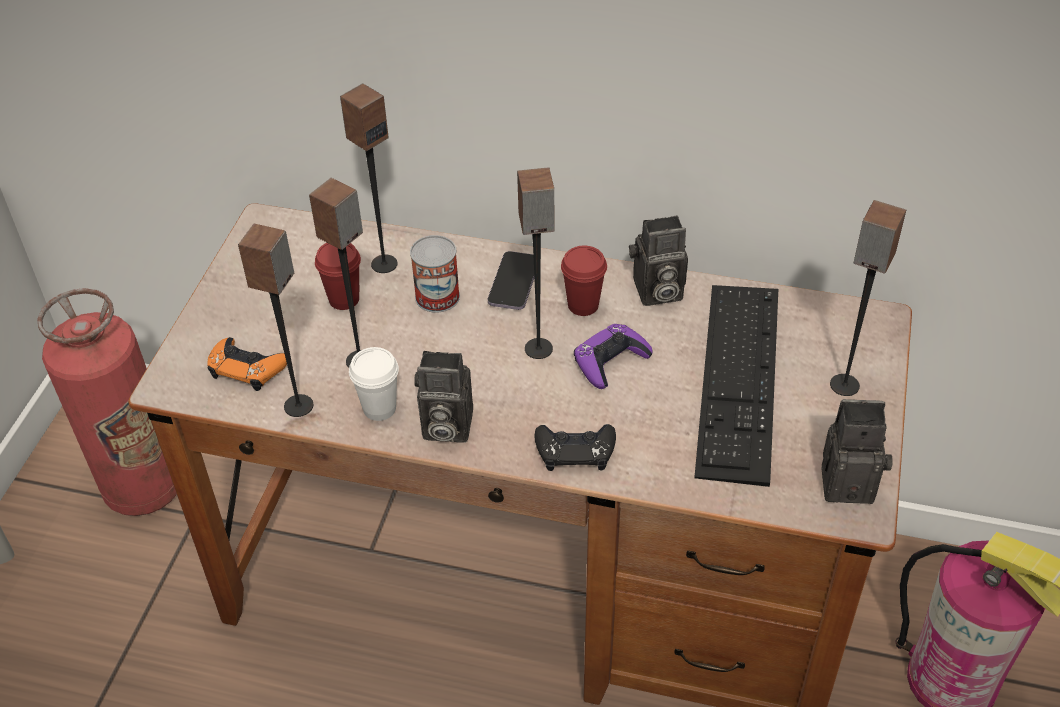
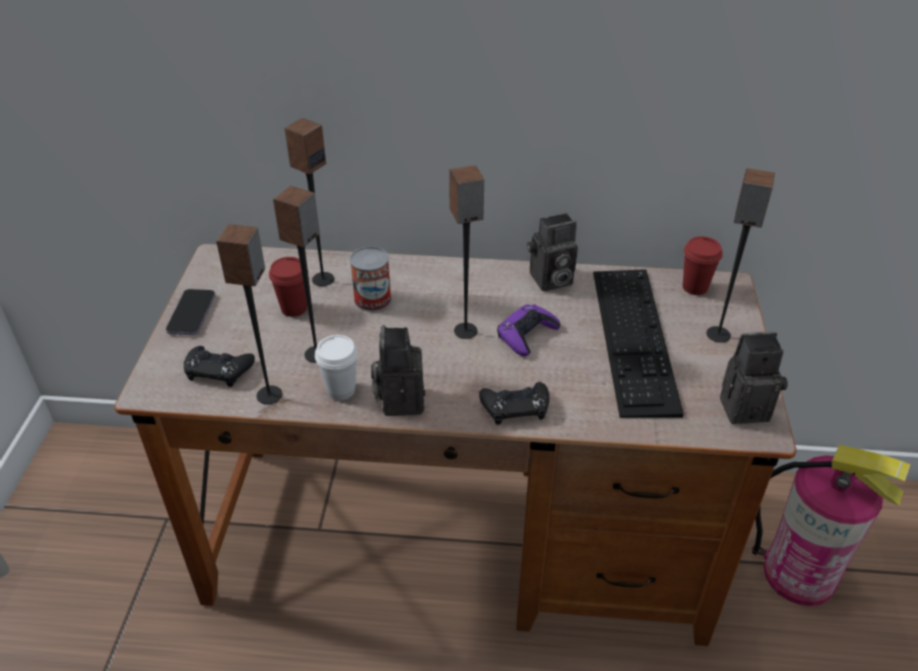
camera: 10 degrees left, 5 degrees down
(144, 488) = (119, 501): fire extinguisher -> none
(247, 368) = (218, 369): orange game controller -> black game controller
(444, 427) = (399, 399): camera -> camera turned 90 degrees clockwise
(514, 283) = (433, 284): phone -> phone (191, 314)
(583, 305) = (494, 295): red cup -> red cup (695, 287)

